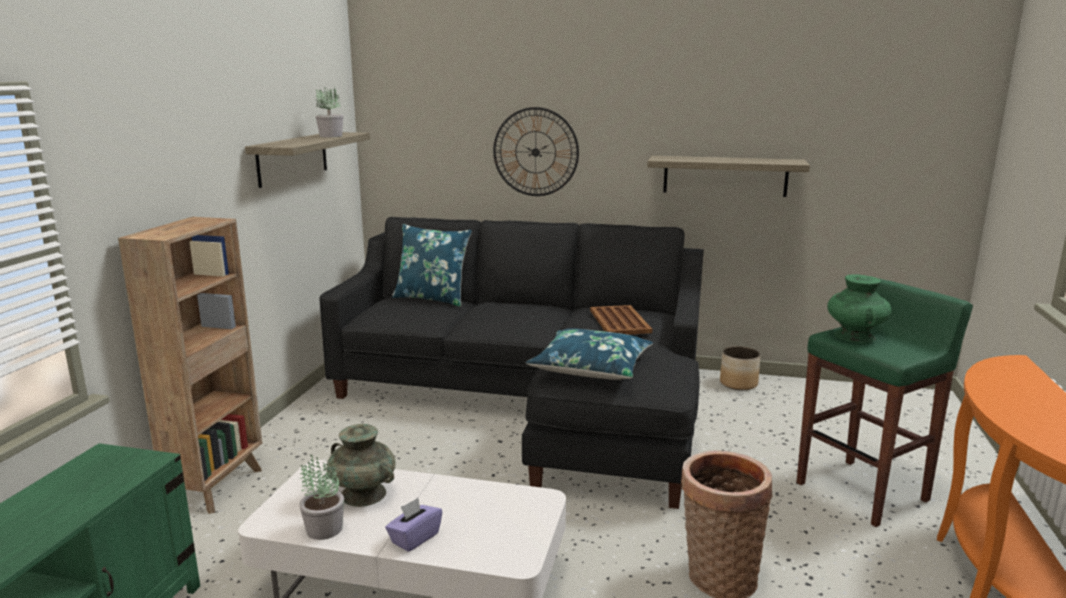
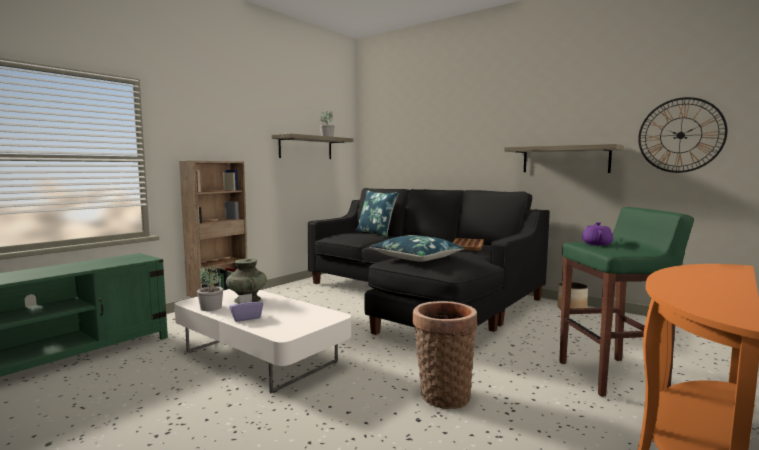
camera: 25 degrees right, 10 degrees down
(535, 152) = (447, 149): wall clock -> wall clock (680, 135)
(854, 336) = (597, 244): green vase -> purple teapot

